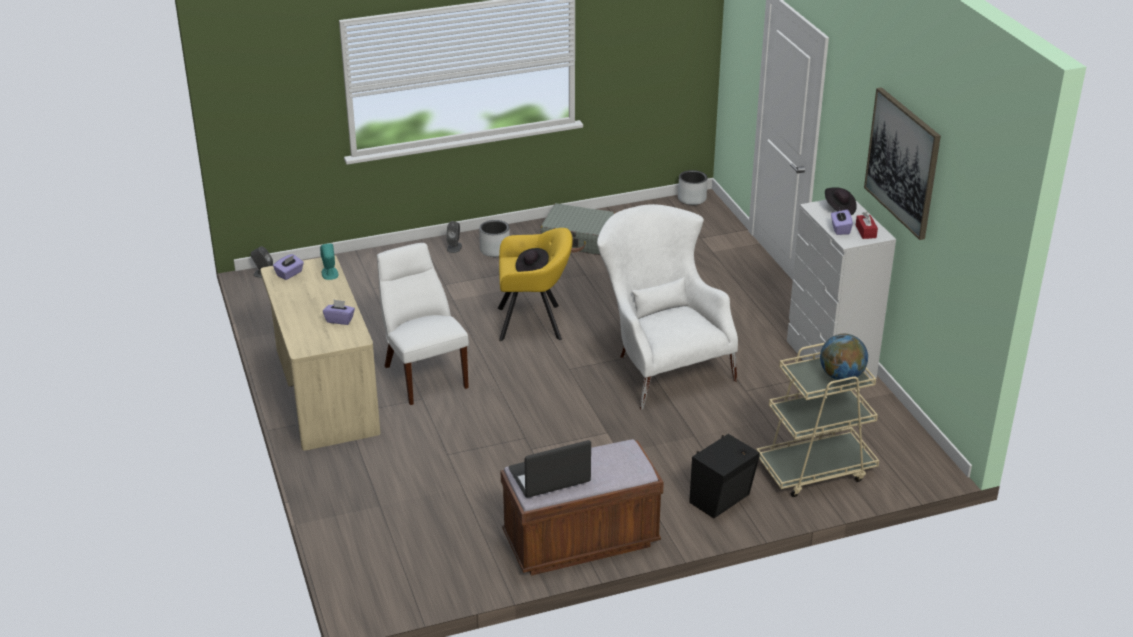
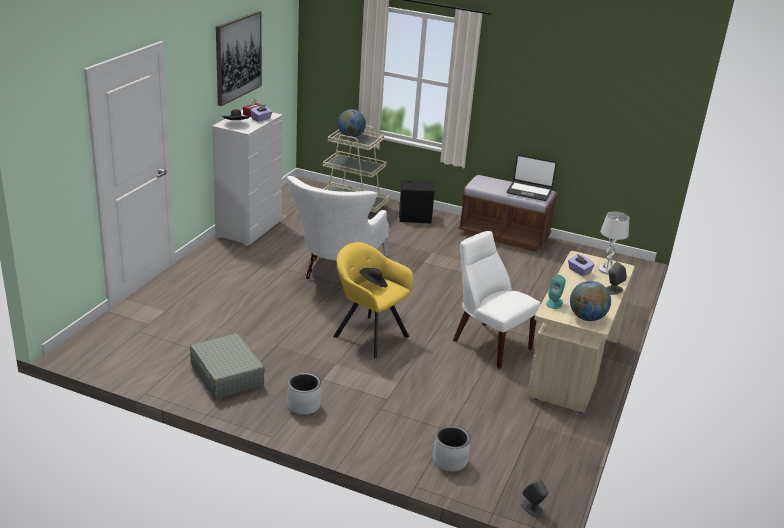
camera: 140 degrees left, 5 degrees down
(289, 274) = (586, 318): purple tissue box -> globe
(314, 336) = (606, 270): none -> white table lamp
(423, 374) = (489, 343): white chair -> white chair turned 120 degrees clockwise
(454, 247) = (330, 429): grey speaker -> grey speaker (613, 290)
(691, 199) = (79, 355): grey planter -> grey planter (449, 461)

